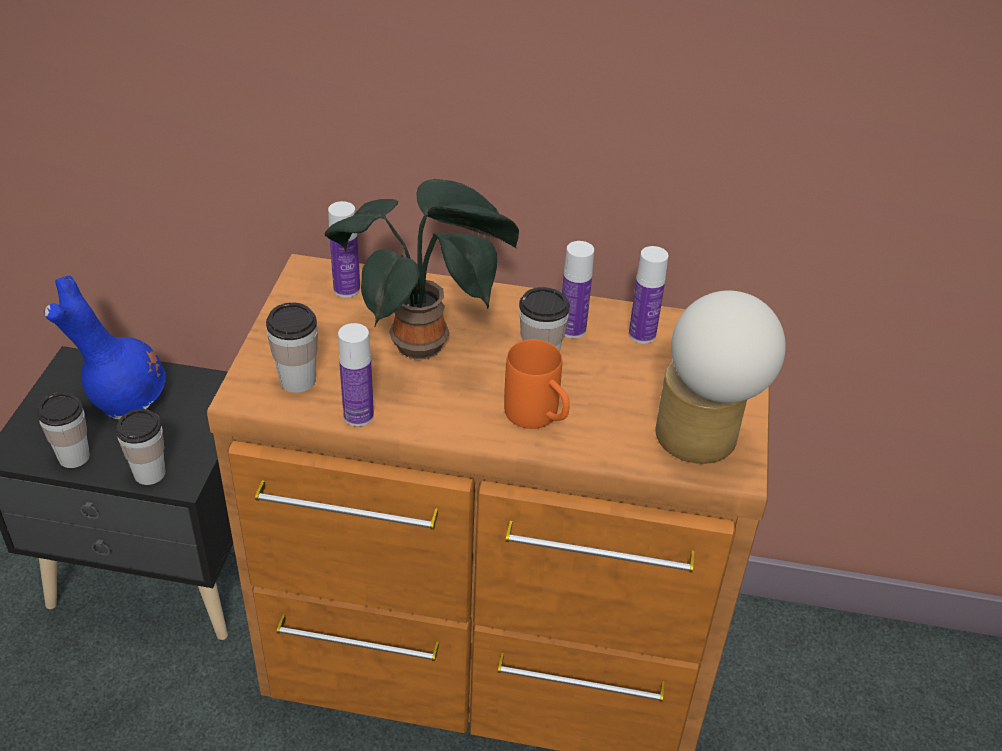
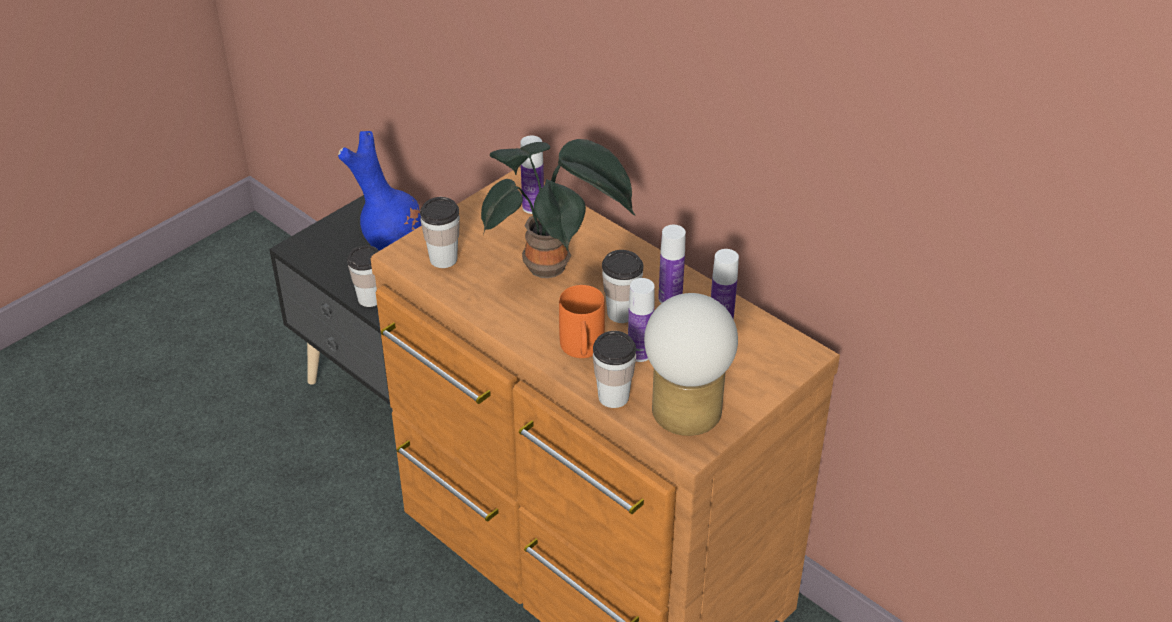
camera: 35 degrees right, 0 degrees up
(74, 457) = (331, 267): cup -> cup (613, 396)
(358, 416) = (462, 298): bottle -> bottle (639, 353)

